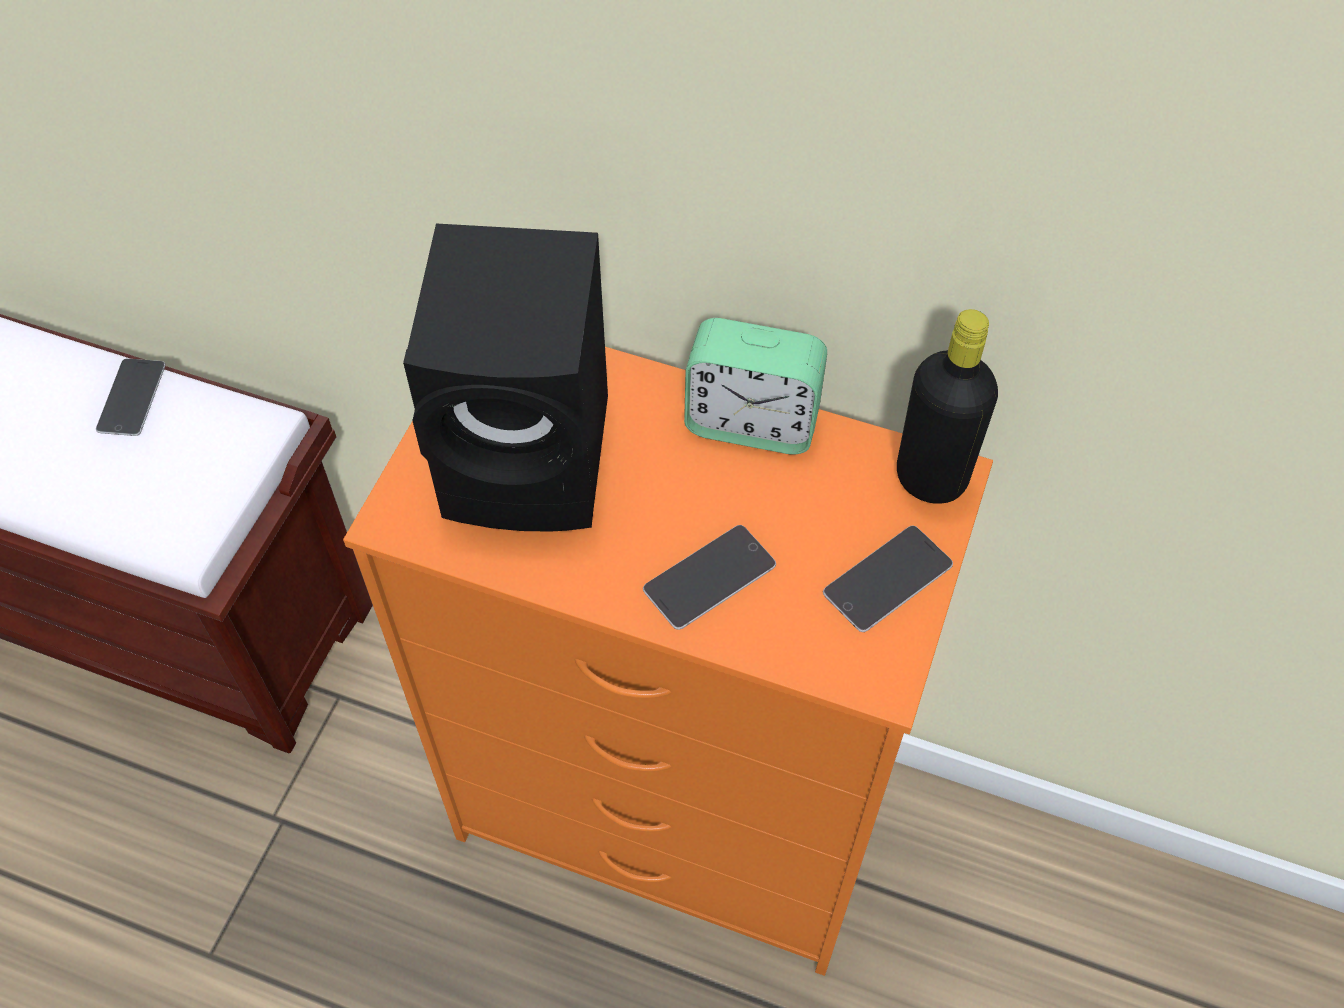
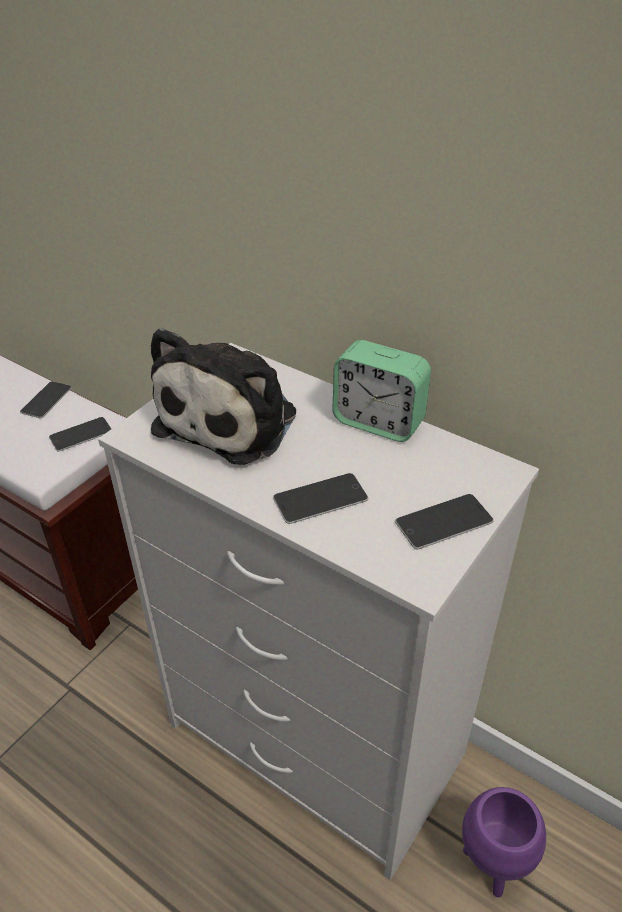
camera: 15 degrees right, 15 degrees down
(219, 454) = (81, 434): none -> phone
(534, 460) = (232, 418): black speaker -> plush toy
(677, 808) = (318, 740): orange dresser -> white dresser
(931, 478) = (491, 471): black bottle -> none
(953, 921) = (492, 865): none -> purple planter

